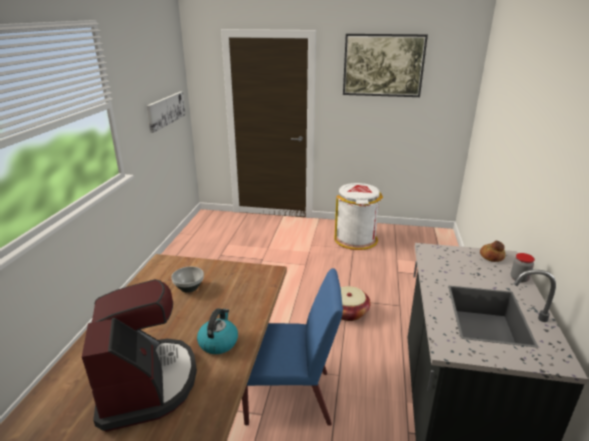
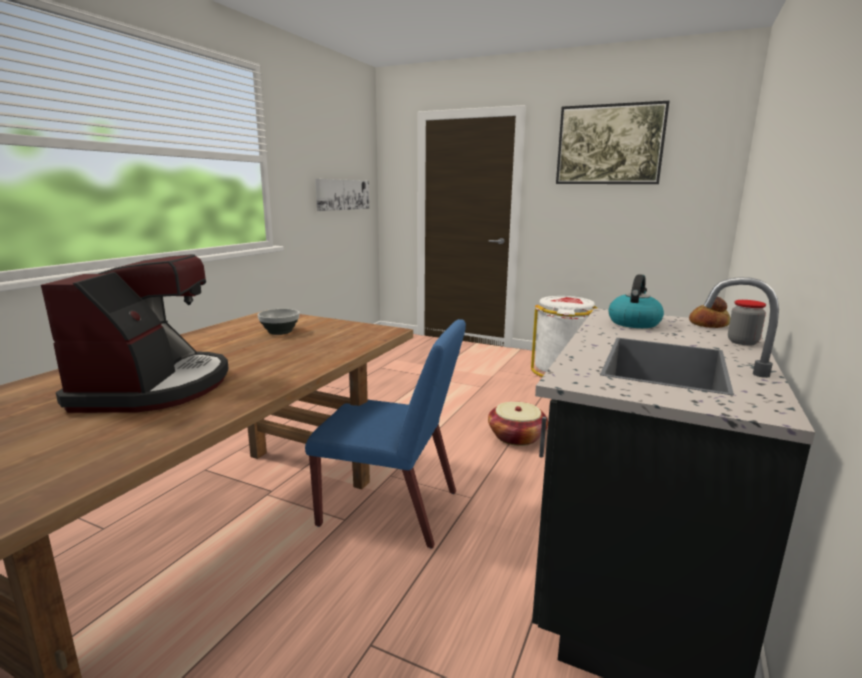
camera: 15 degrees right, 10 degrees down
(218, 342) = (272, 369): kettle -> kettle (634, 323)

